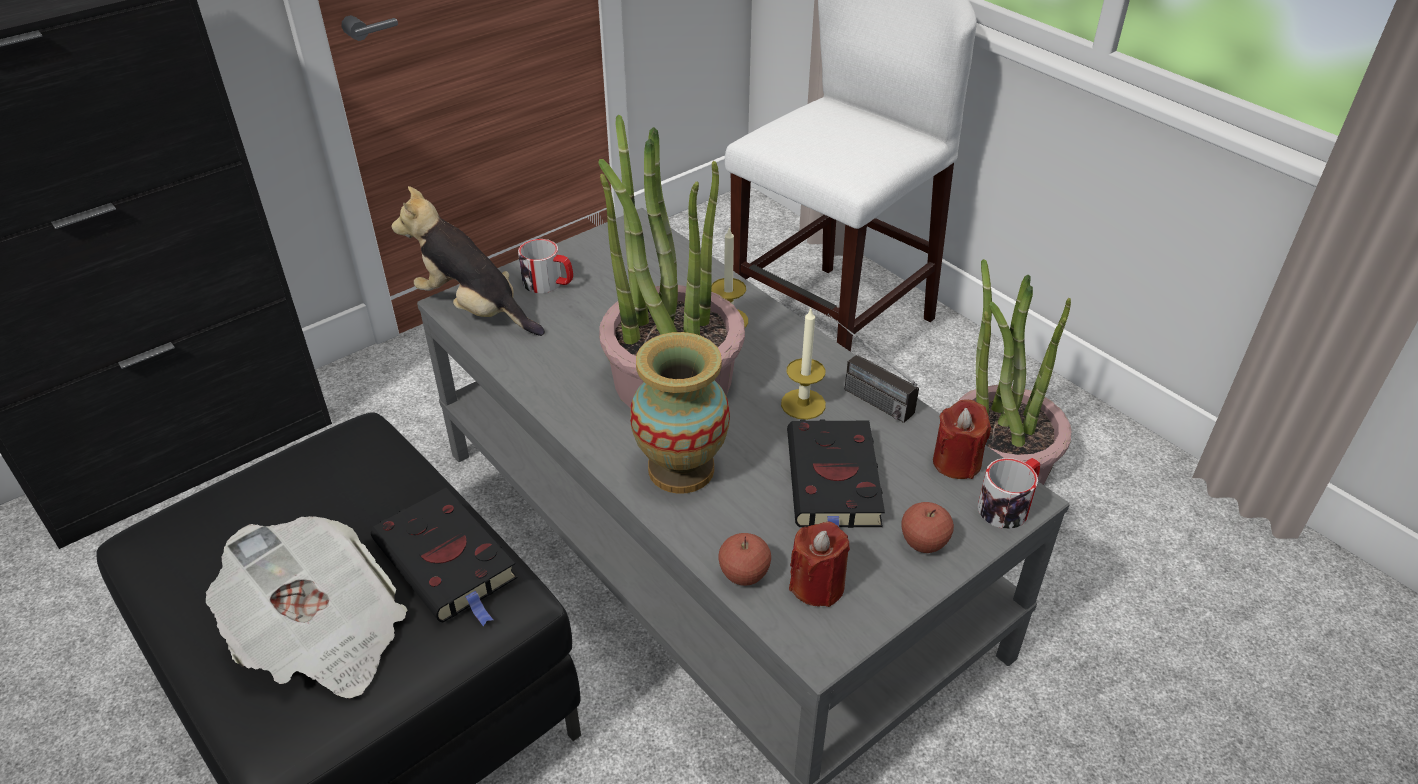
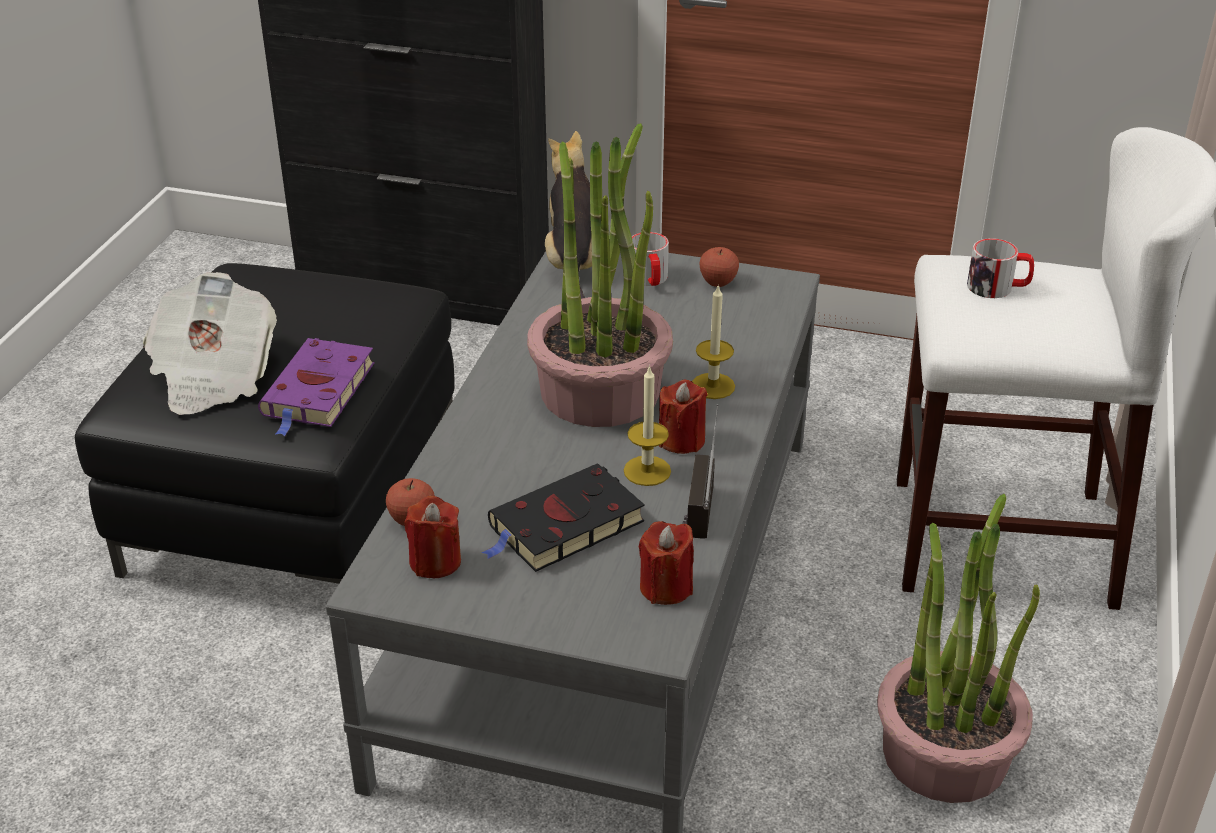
camera: 55 degrees right, 5 degrees down
(448, 563) = (318, 392): black book -> purple book
(681, 470) = (497, 441): vase -> none
(781, 368) = (681, 440): none -> red candle
(923, 543) = (539, 603): apple -> apple (718, 282)
(1009, 505) = (640, 639): mug -> mug (998, 287)

